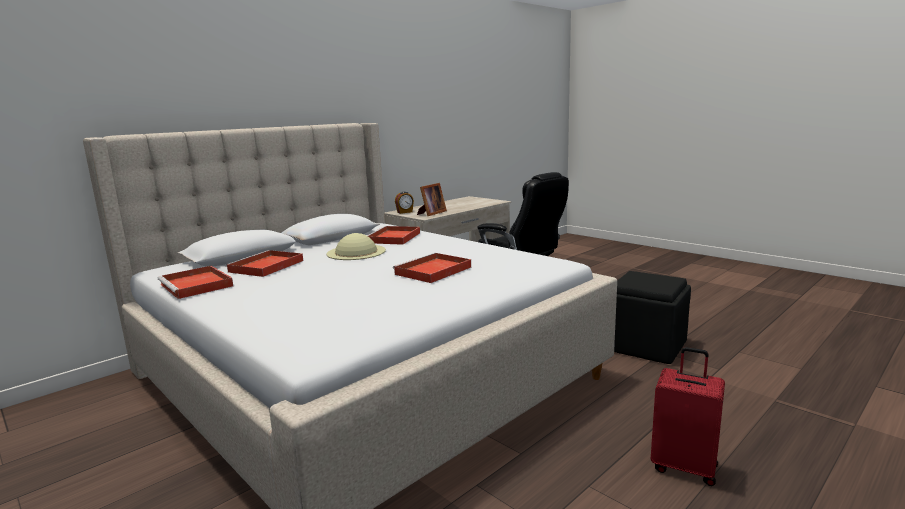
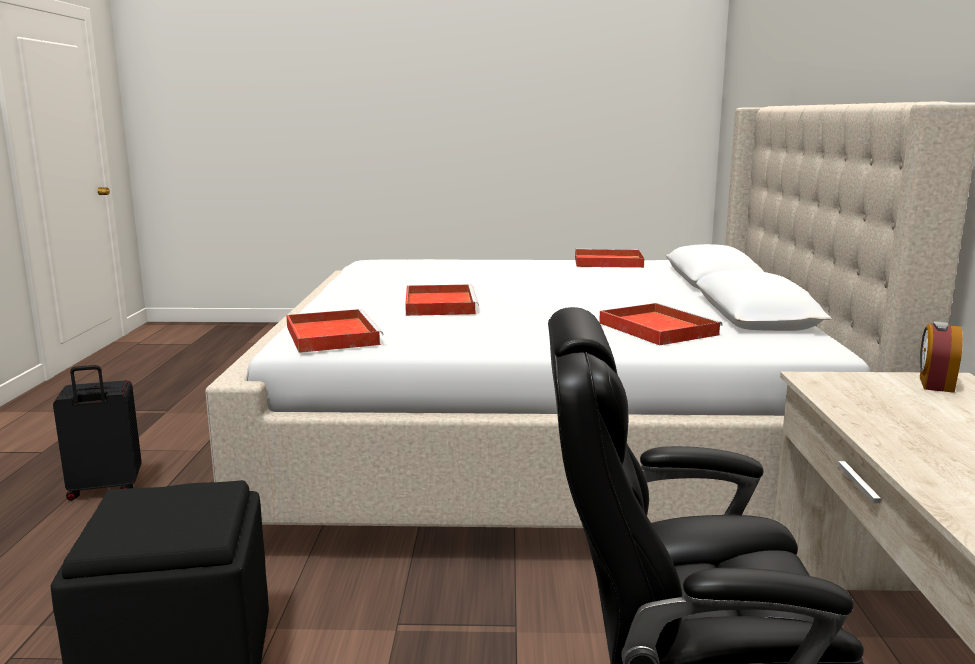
camera: 135 degrees right, 0 degrees up
(265, 266) = (627, 277): red tray -> red tray (331, 335)
(356, 252) = (612, 304): beige hat -> none
(431, 213) = (862, 395): picture frame -> none
(684, 467) = (105, 489): red suitcase -> black suitcase

